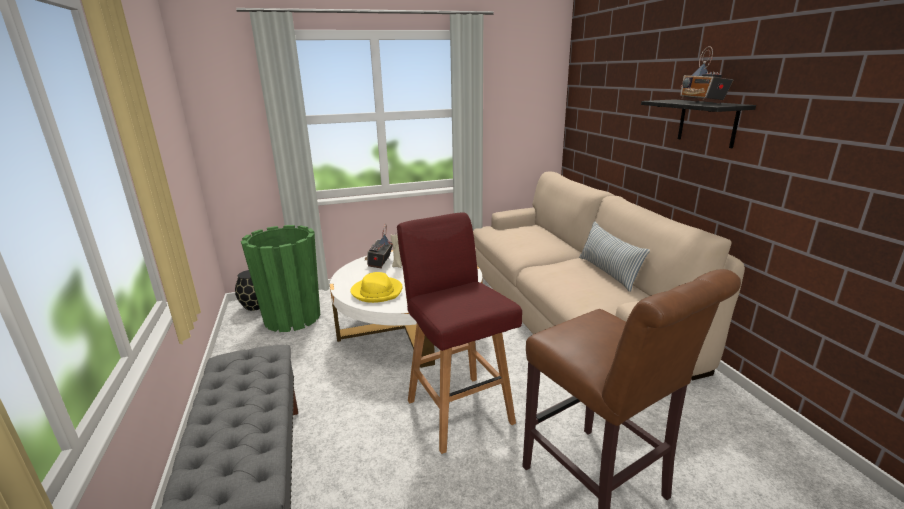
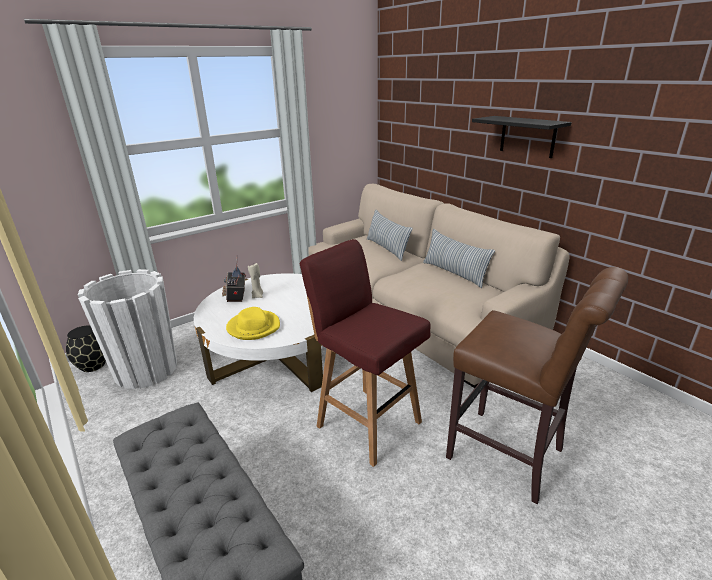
camera: 20 degrees left, 5 degrees up
(292, 318) = (146, 370): green planter -> white planter
(549, 239) = (387, 248): none -> pillow
(701, 102) = (526, 120): radio -> none

